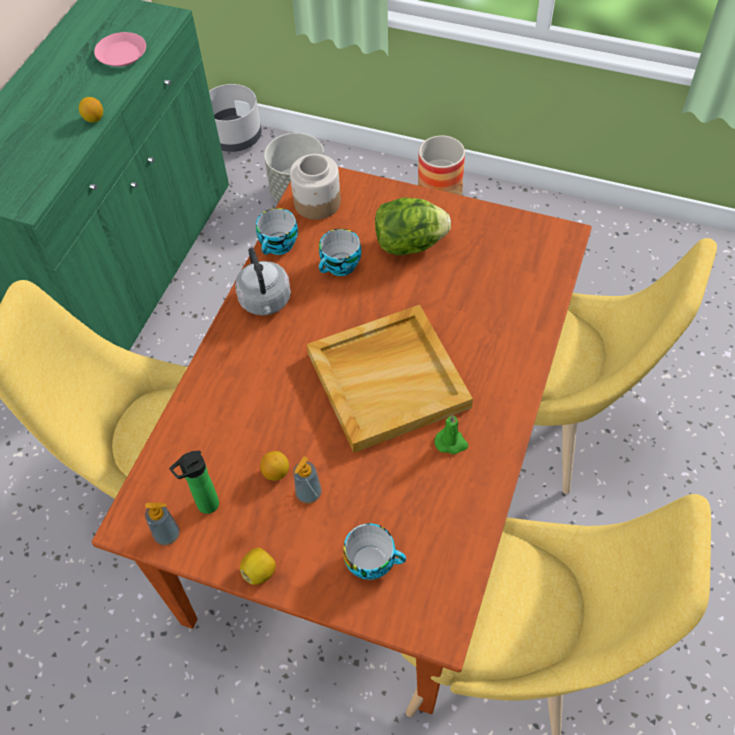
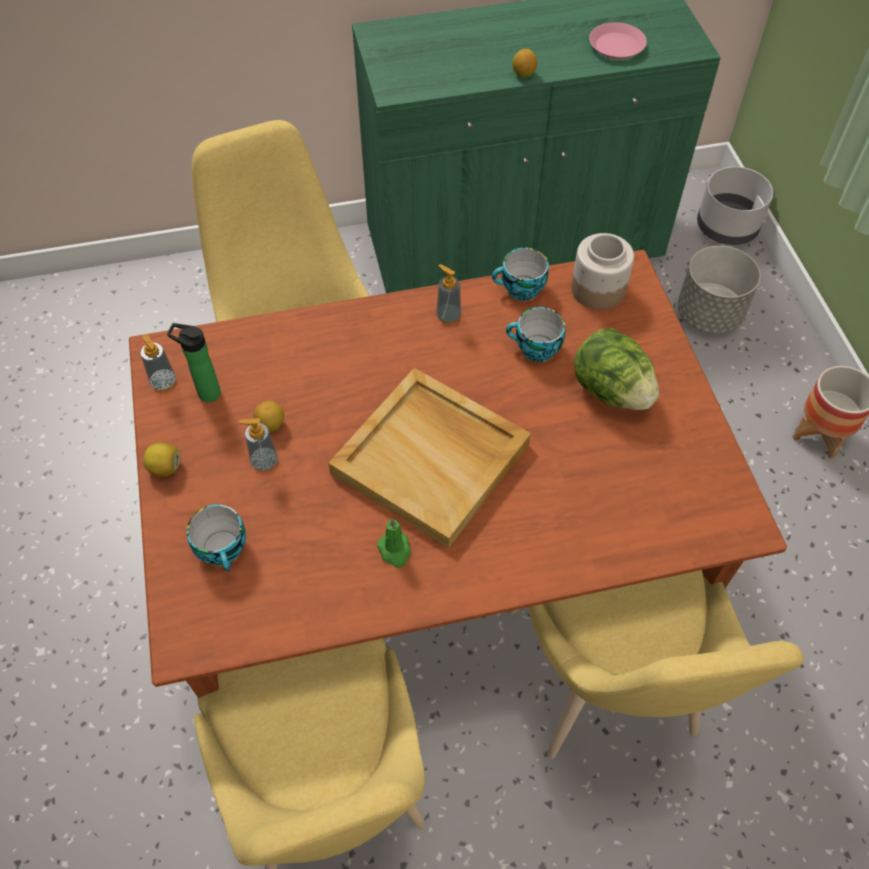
camera: 55 degrees right, 0 degrees up
(266, 302) = (448, 316): grey kettle -> soap dispenser

